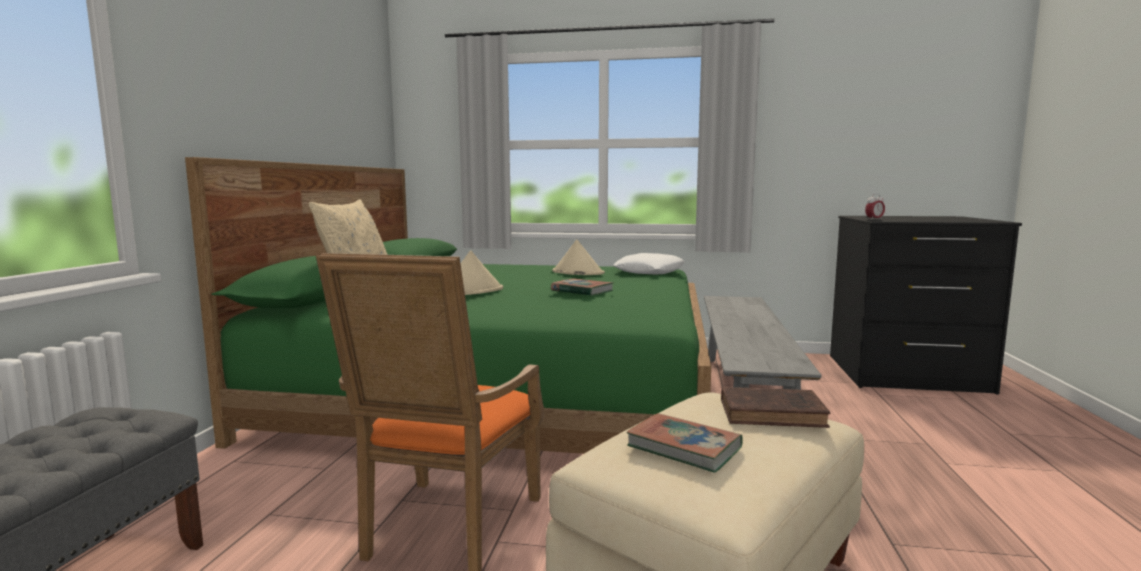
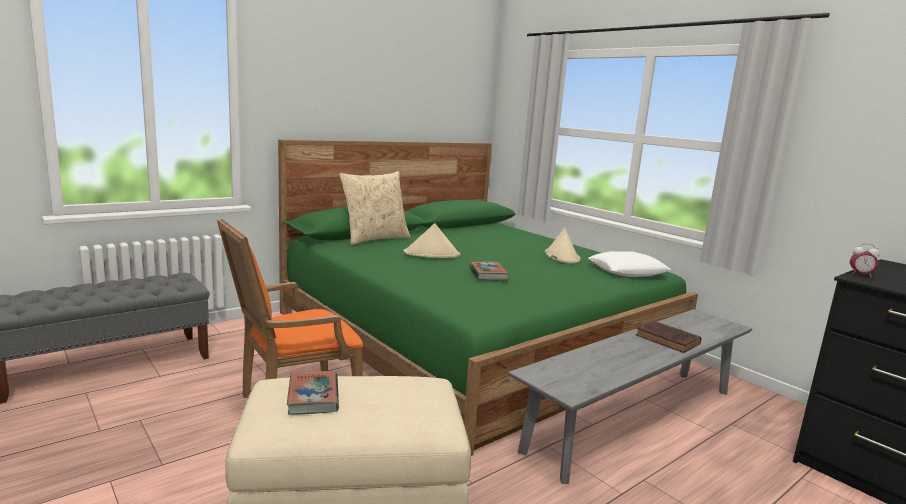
camera: 40 degrees right, 5 degrees up
(775, 413) = (416, 407): brown book -> brown book (669, 340)

